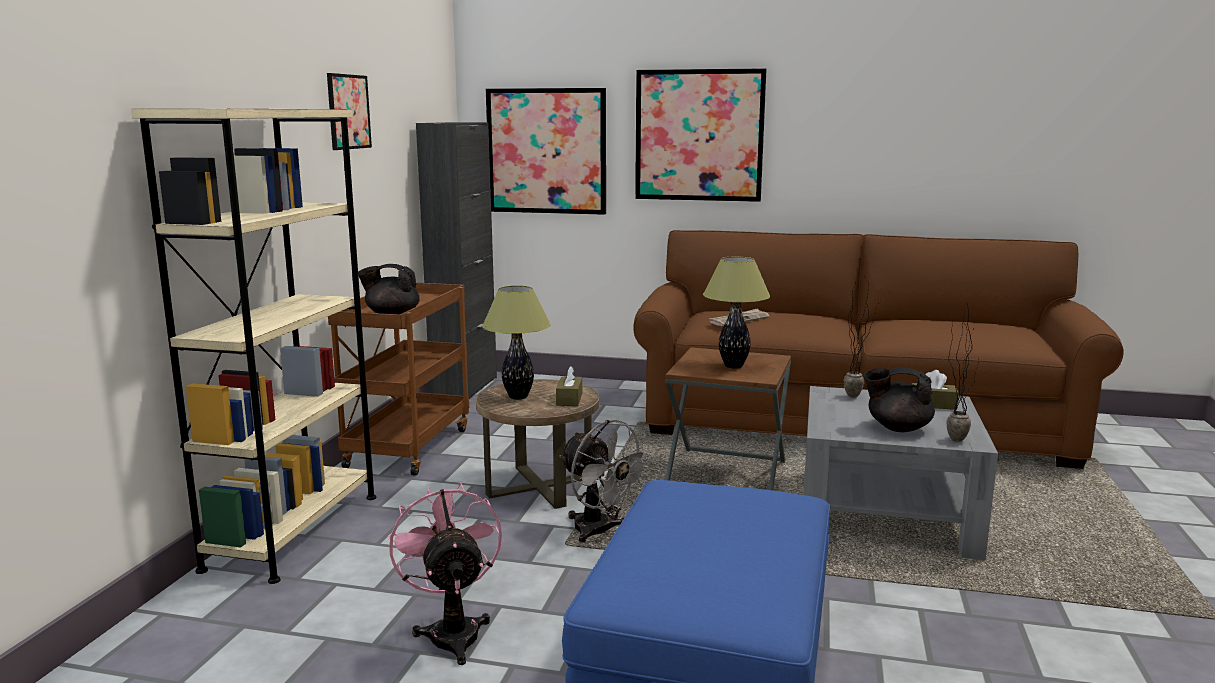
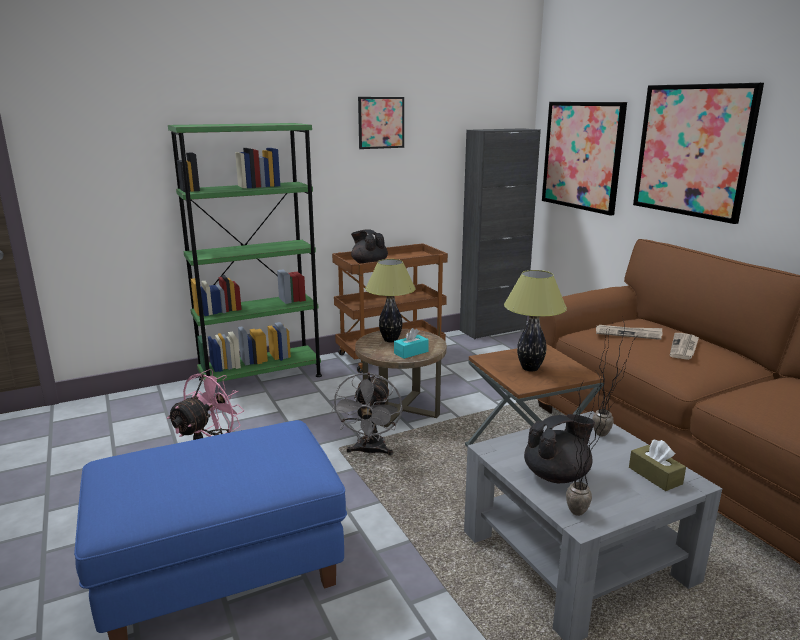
camera: 50 degrees right, 5 degrees up
(294, 531) = (260, 377): beige bookcase -> green bookcase
(569, 399) = (411, 352): brown tissue box -> turquoise tissue box
(794, 318) = (684, 348): none -> newspaper
(897, 428) = (557, 475): black teapot -> black teapot turned 90 degrees clockwise

